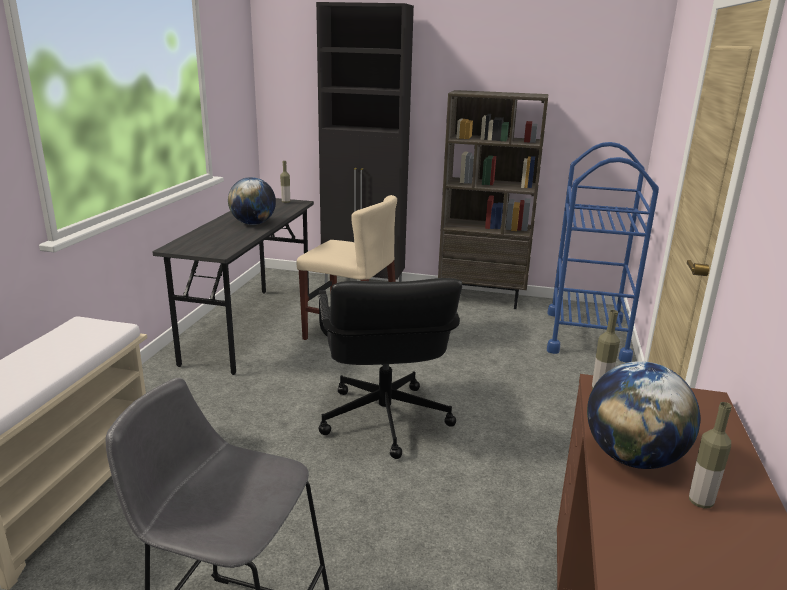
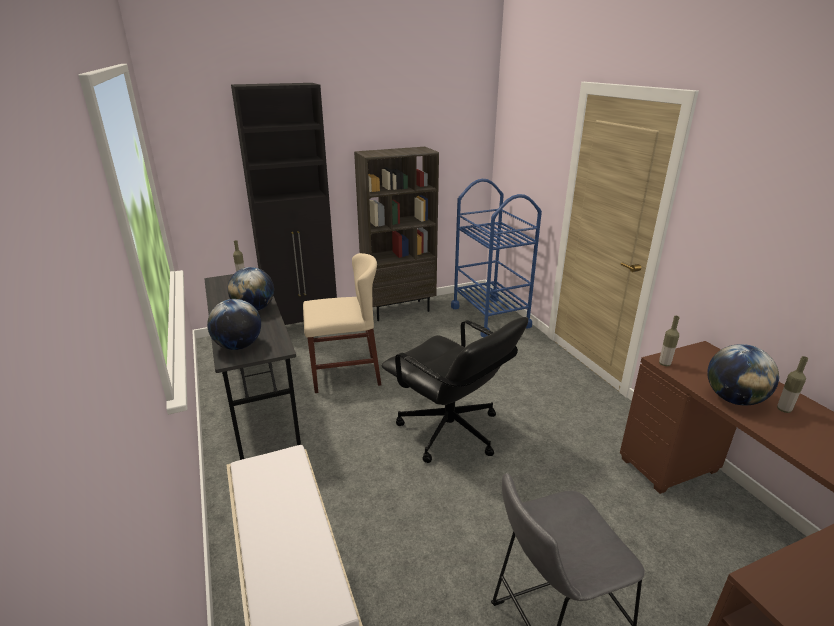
camera: 35 degrees left, 5 degrees up
(195, 242) = (238, 346): none -> globe

